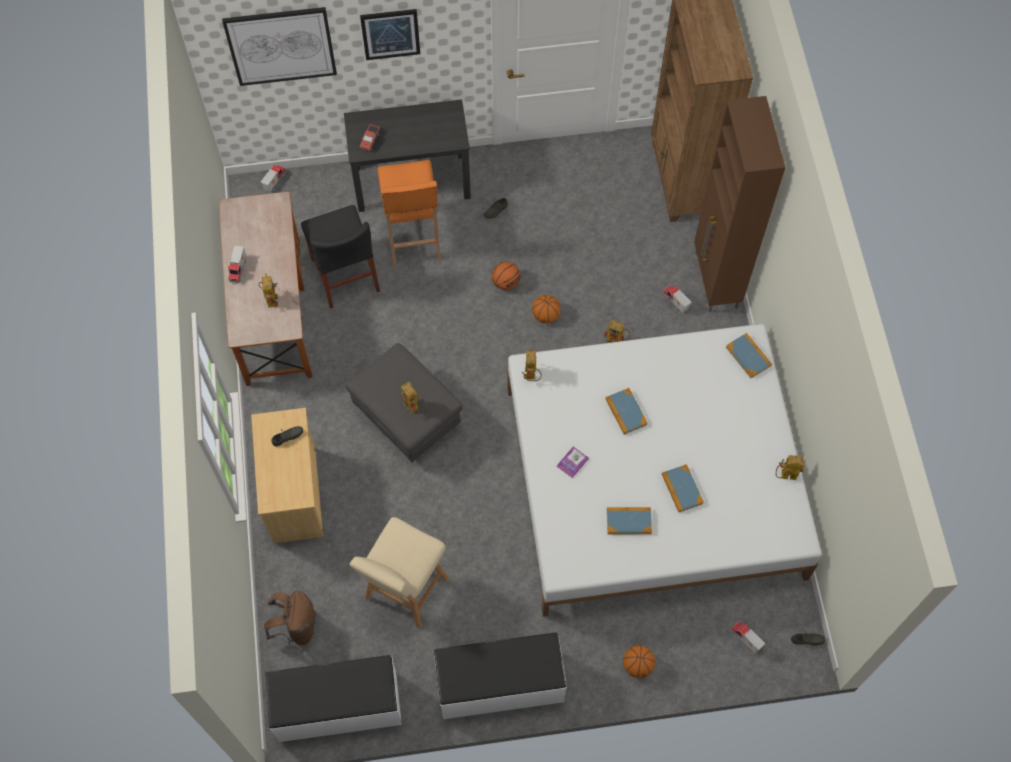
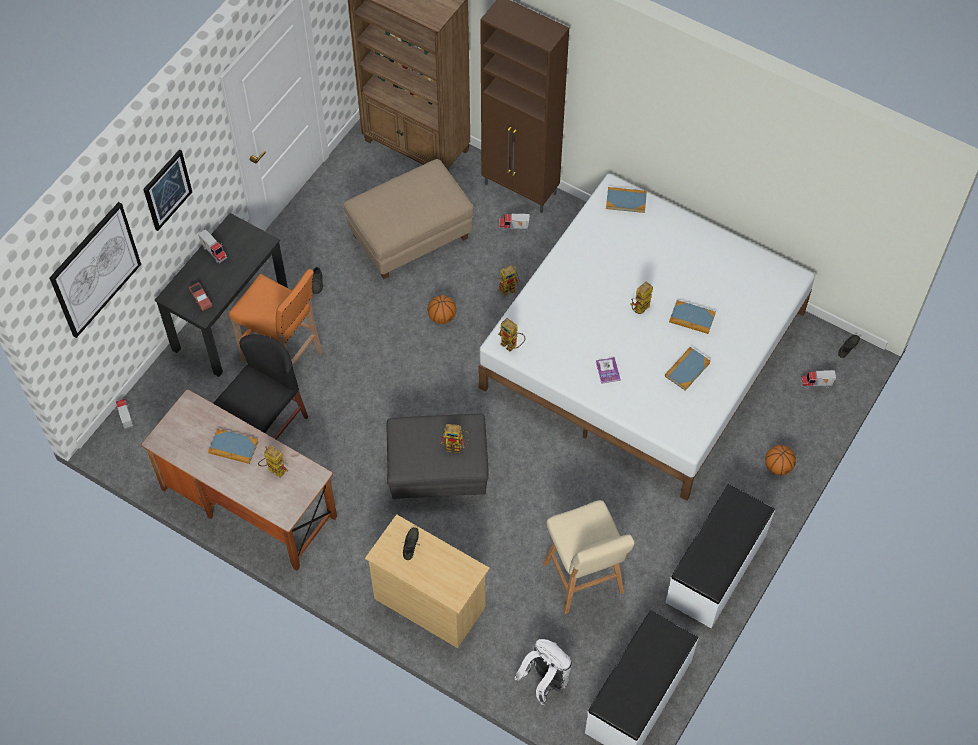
camera: 50 degrees left, 5 degrees down
(239, 270) = (224, 475): toy truck -> toy truck (214, 252)
(296, 626) = (545, 681): brown backpack -> white backpack
(345, 275) = (267, 427): black chair -> black chair turned 75 degrees counterclockwise
(506, 283) = (387, 322): basketball -> none
(596, 239) = (410, 237): none -> beige ottoman
(626, 412) = (599, 307): book -> book (233, 447)
(785, 476) = (738, 249): toy robot -> toy robot (640, 311)

